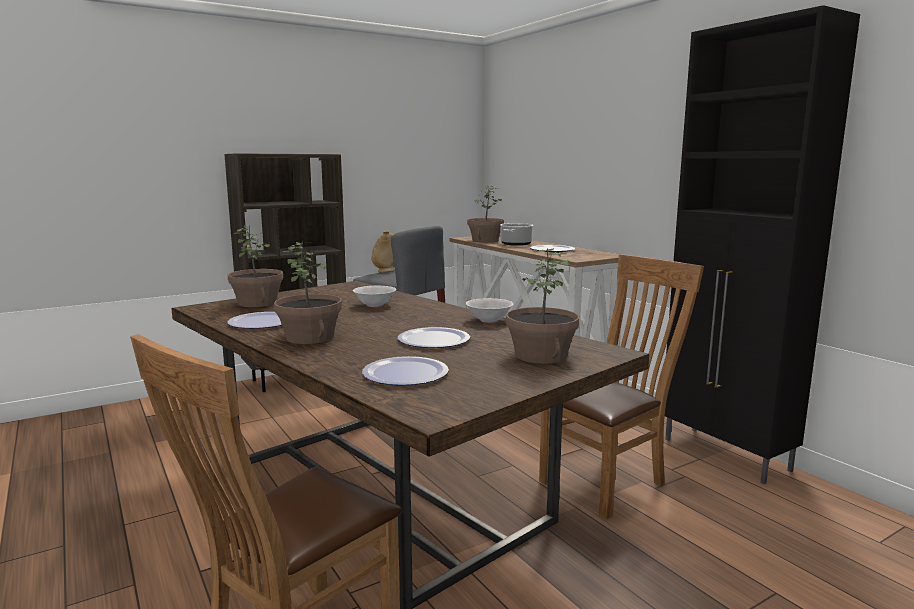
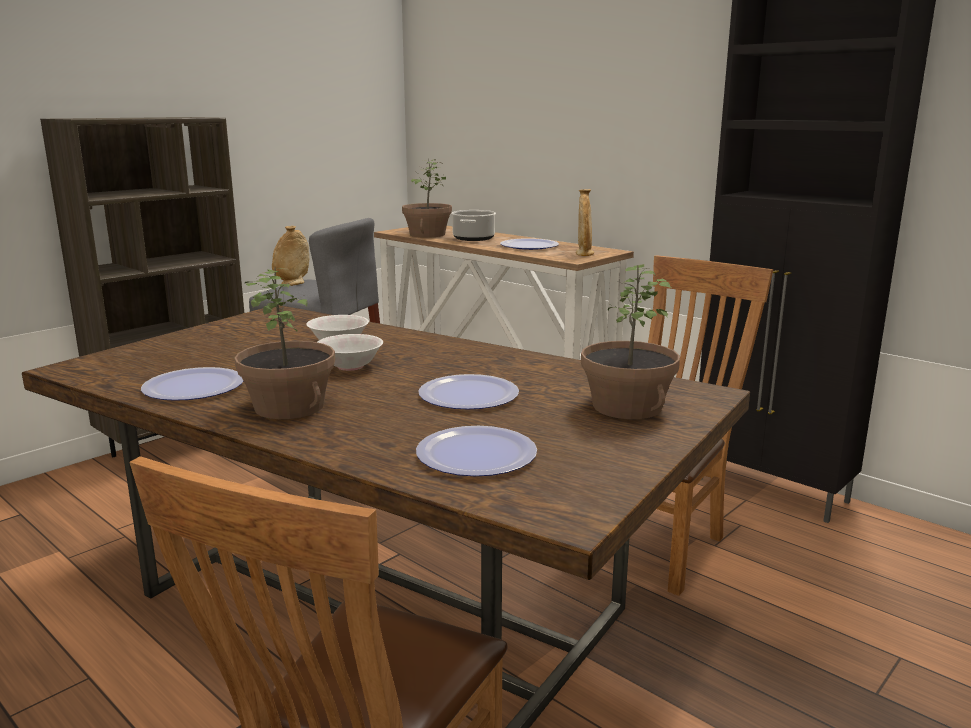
camera: 15 degrees left, 5 degrees up
(258, 303) = (159, 353): potted plant -> none
(489, 320) = (515, 357): white bowl -> white bowl (350, 366)
(589, 256) = (584, 254): none -> beige vase

